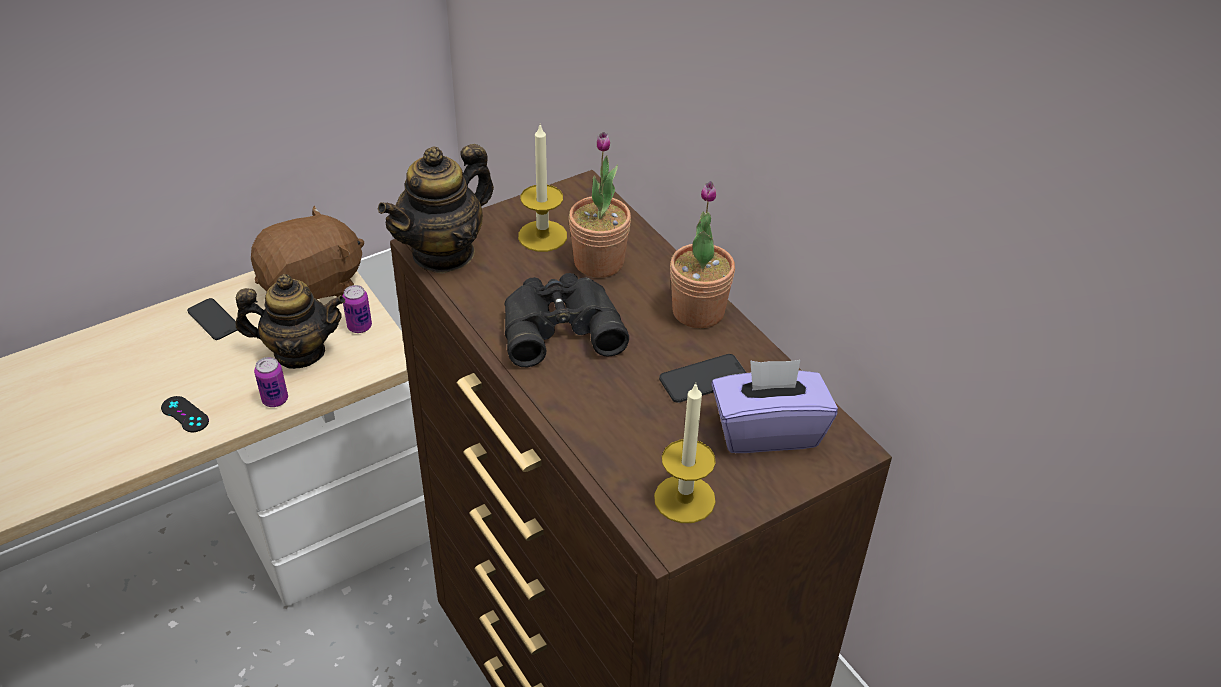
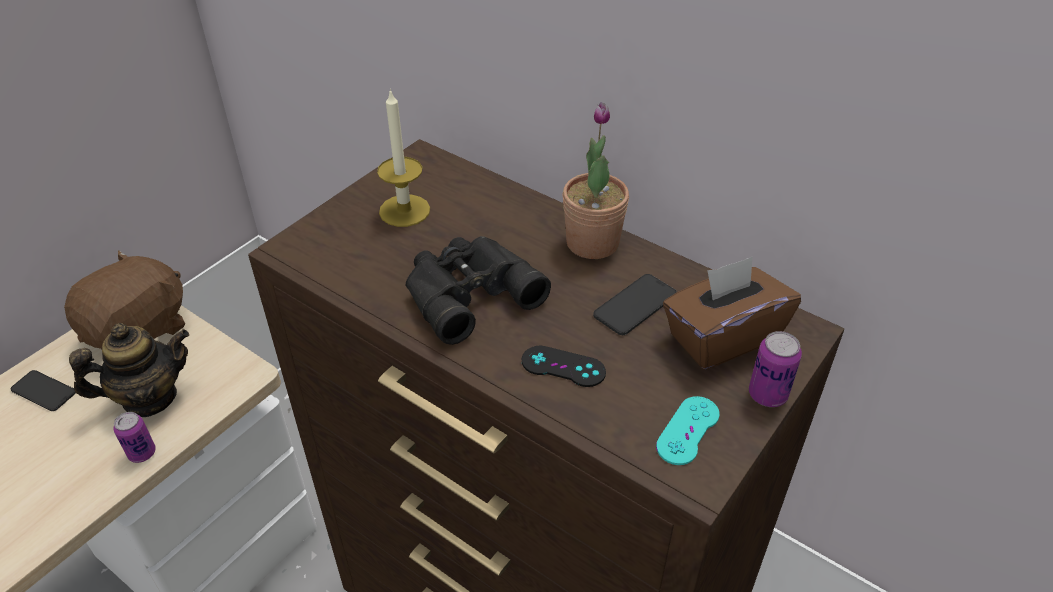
camera: 20 degrees left, 0 degrees up
(185, 414) = (47, 498): black game controller -> black game controller (563, 366)
(359, 326) = (203, 355): can -> can (767, 394)
(443, 252) = (311, 251): teapot -> none
(599, 262) = (473, 221): potted plant -> none
(684, 499) = (688, 430): candle -> turquoise game controller
(767, 430) = (722, 337): purple tissue box -> brown tissue box

